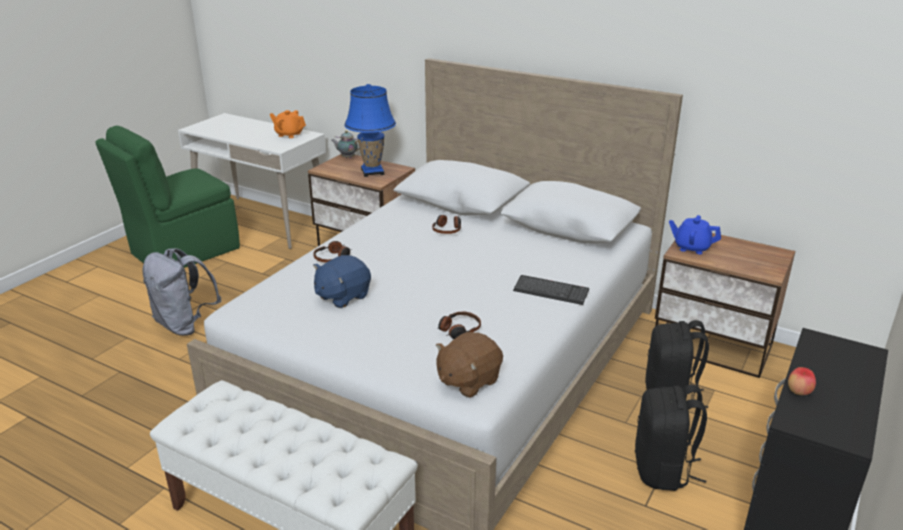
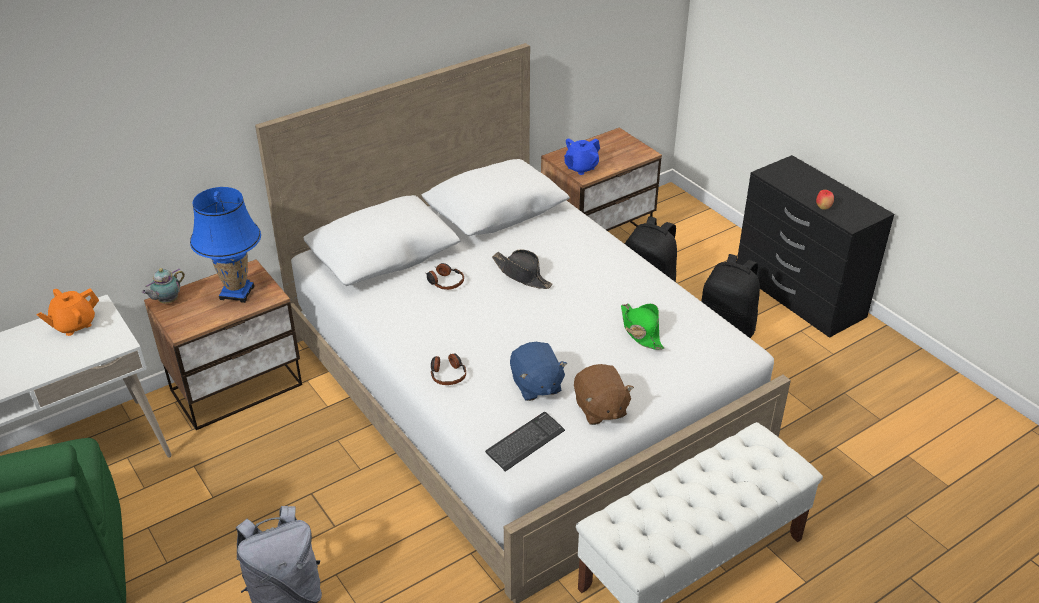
camera: 65 degrees left, 10 degrees up
(459, 330) = (640, 331): headphones -> green hat
(468, 381) = (718, 348): brown plush toy -> brown plush toy (600, 409)
(488, 257) = (522, 275): none -> black hat
(551, 291) = (608, 262): keyboard -> keyboard (525, 442)

